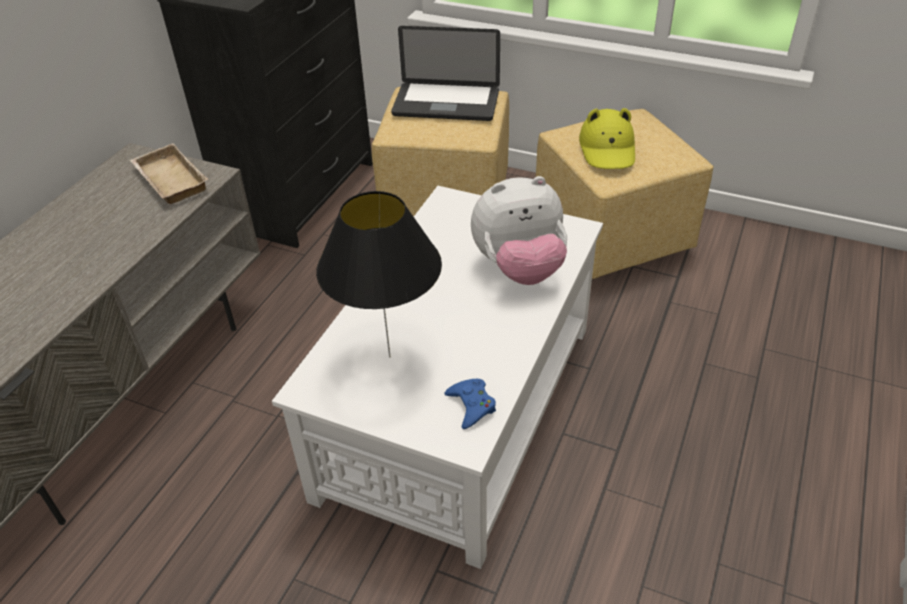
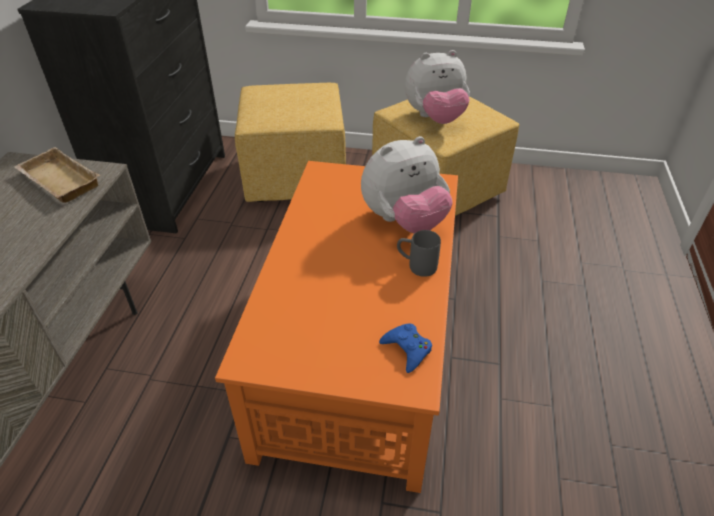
camera: 15 degrees left, 0 degrees up
(390, 356) = (317, 316): black table lamp -> none
(446, 103) = (290, 95): laptop -> none
(457, 410) = (357, 353): white coffee table -> orange coffee table
(514, 319) = (416, 265): none -> grey mug
(608, 149) = (435, 118): yellow hat -> plush toy

